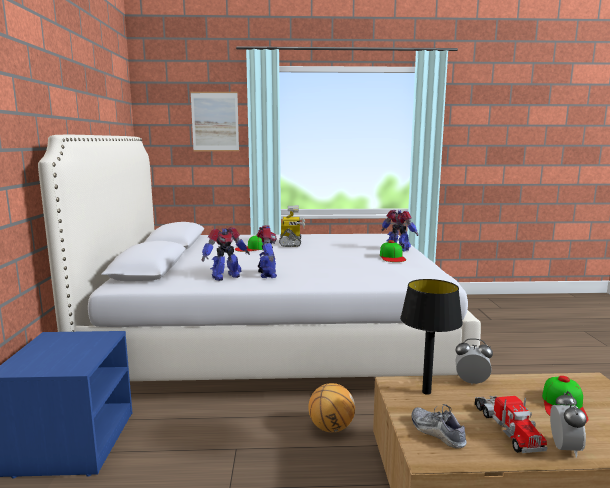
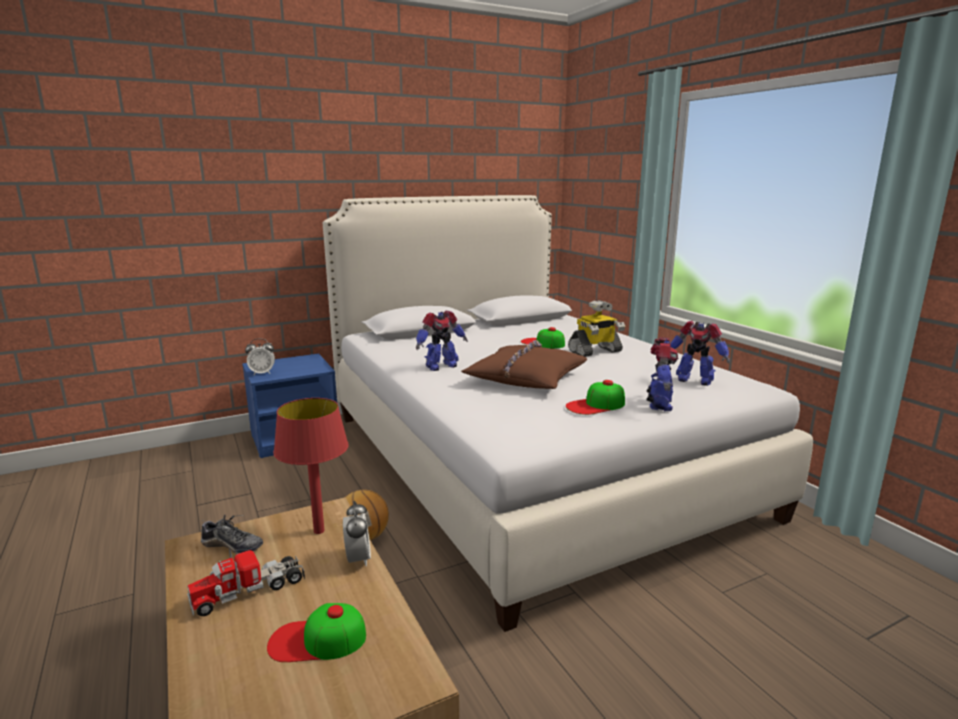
camera: 65 degrees right, 5 degrees up
(215, 122) = (622, 177): picture -> none
(225, 277) = (417, 355): toy robot -> toy robot (694, 380)
(325, 261) = (525, 378): none -> brown pillow
(426, 392) = (318, 531): black table lamp -> red table lamp
(437, 432) = (232, 546): shoe -> shoe turned 75 degrees clockwise
(564, 448) = (208, 635): alarm clock -> alarm clock (262, 373)

